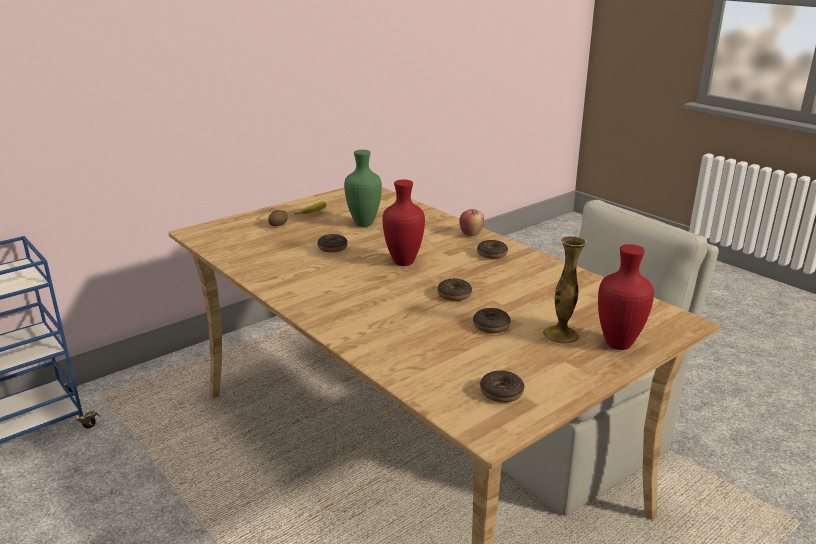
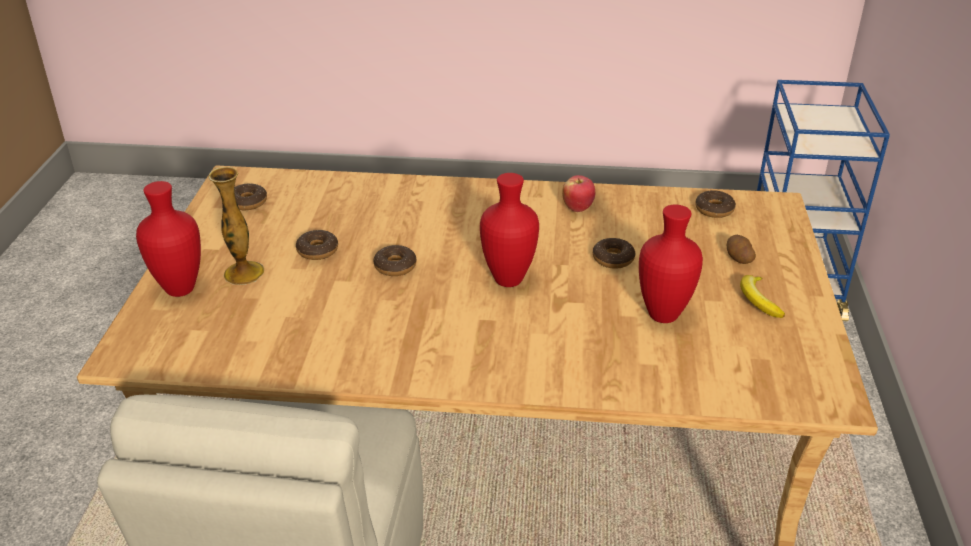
camera: 135 degrees right, 10 degrees up
(362, 224) = (665, 315): green vase -> red vase
(471, 234) = (512, 376): apple -> apple (577, 208)
(492, 254) = (435, 350): donut -> donut (714, 209)

